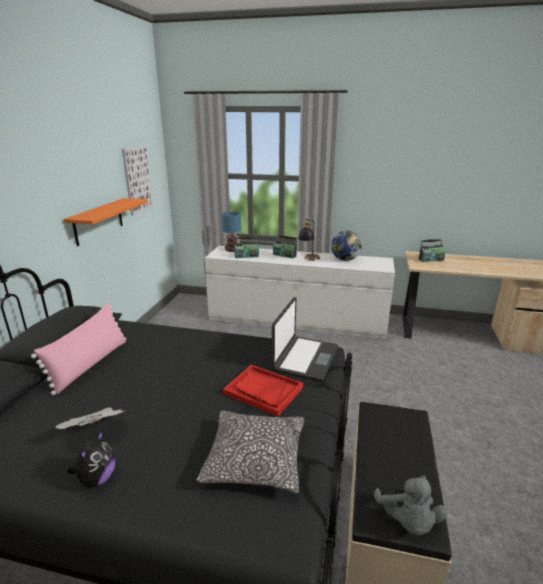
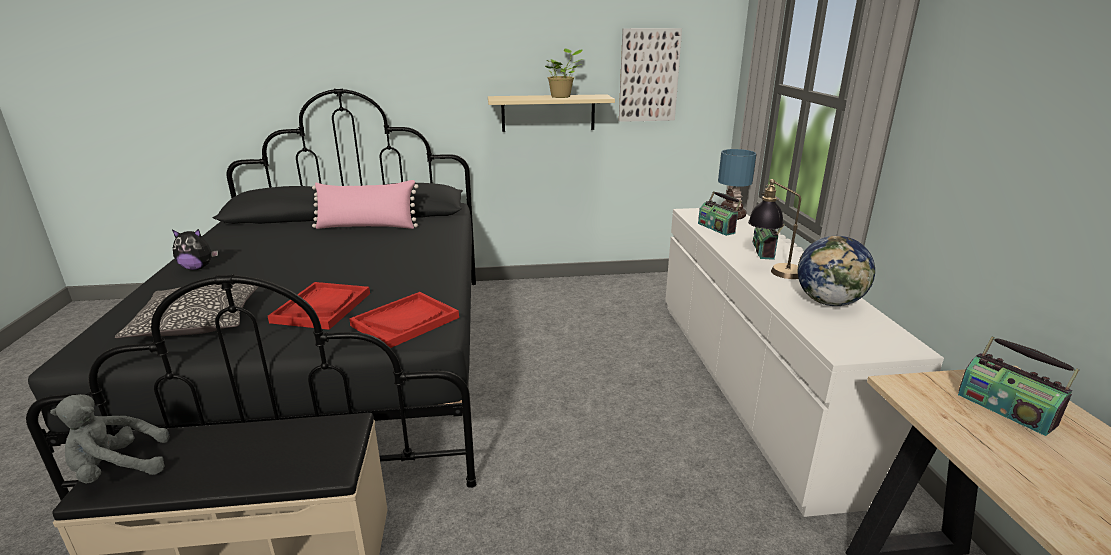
camera: 70 degrees right, 0 degrees up
(96, 430) = (261, 253): newspaper -> none
(98, 221) = (548, 113): orange shelf -> beige shelf
(114, 205) = (562, 96): none -> potted plant
(305, 358) = (405, 321): laptop -> red tray

